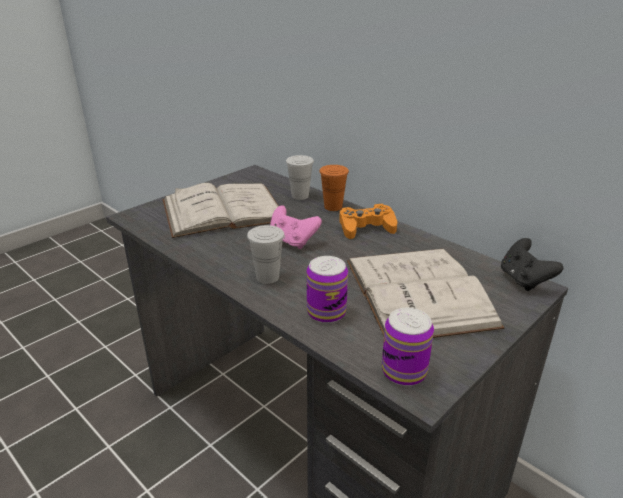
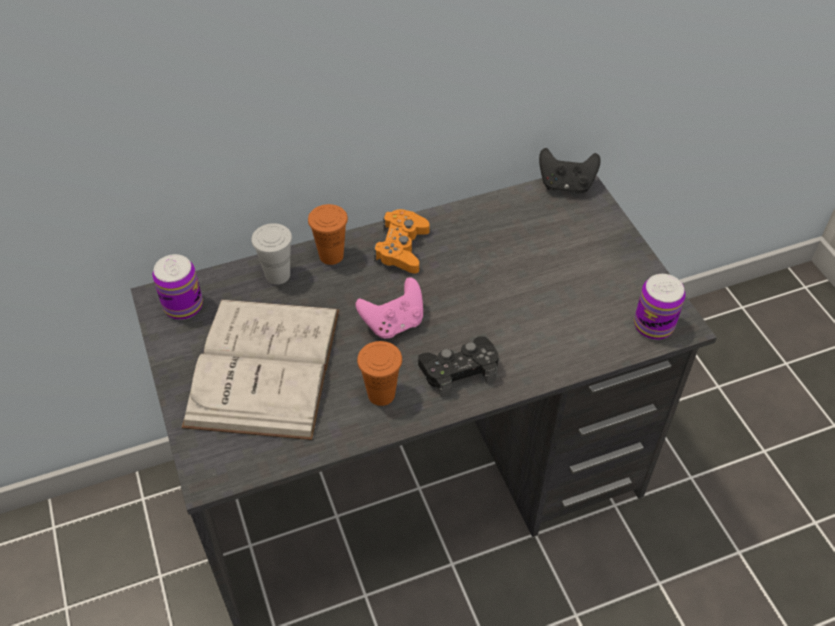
camera: 65 degrees left, 20 degrees up
(224, 252) = (381, 394): none -> orange cup
(267, 277) = (459, 370): white cup -> black game controller
(326, 312) = (547, 345): can -> can (183, 306)
(418, 292) = (547, 264): white book -> none

